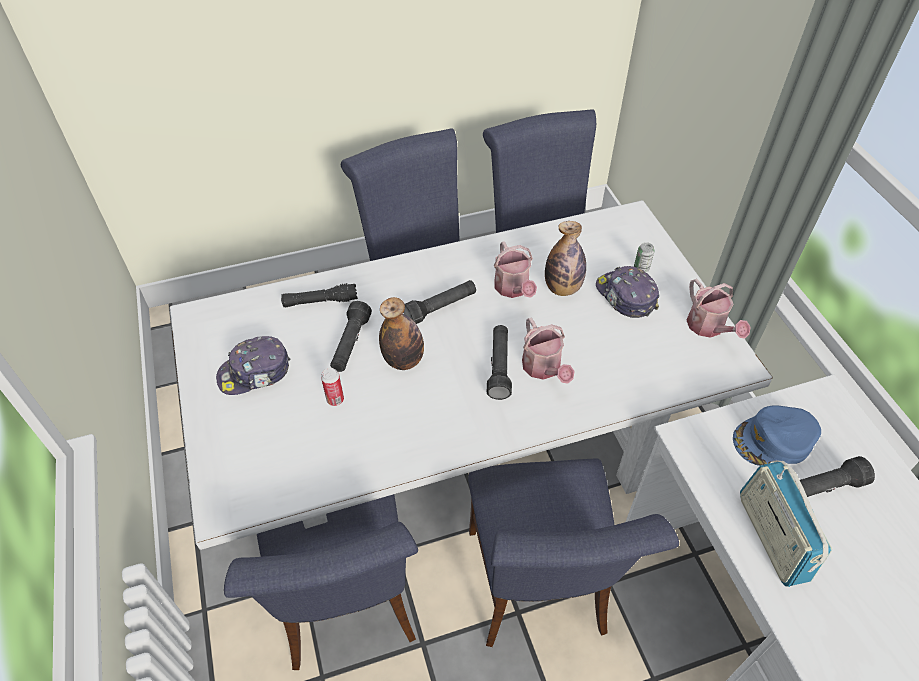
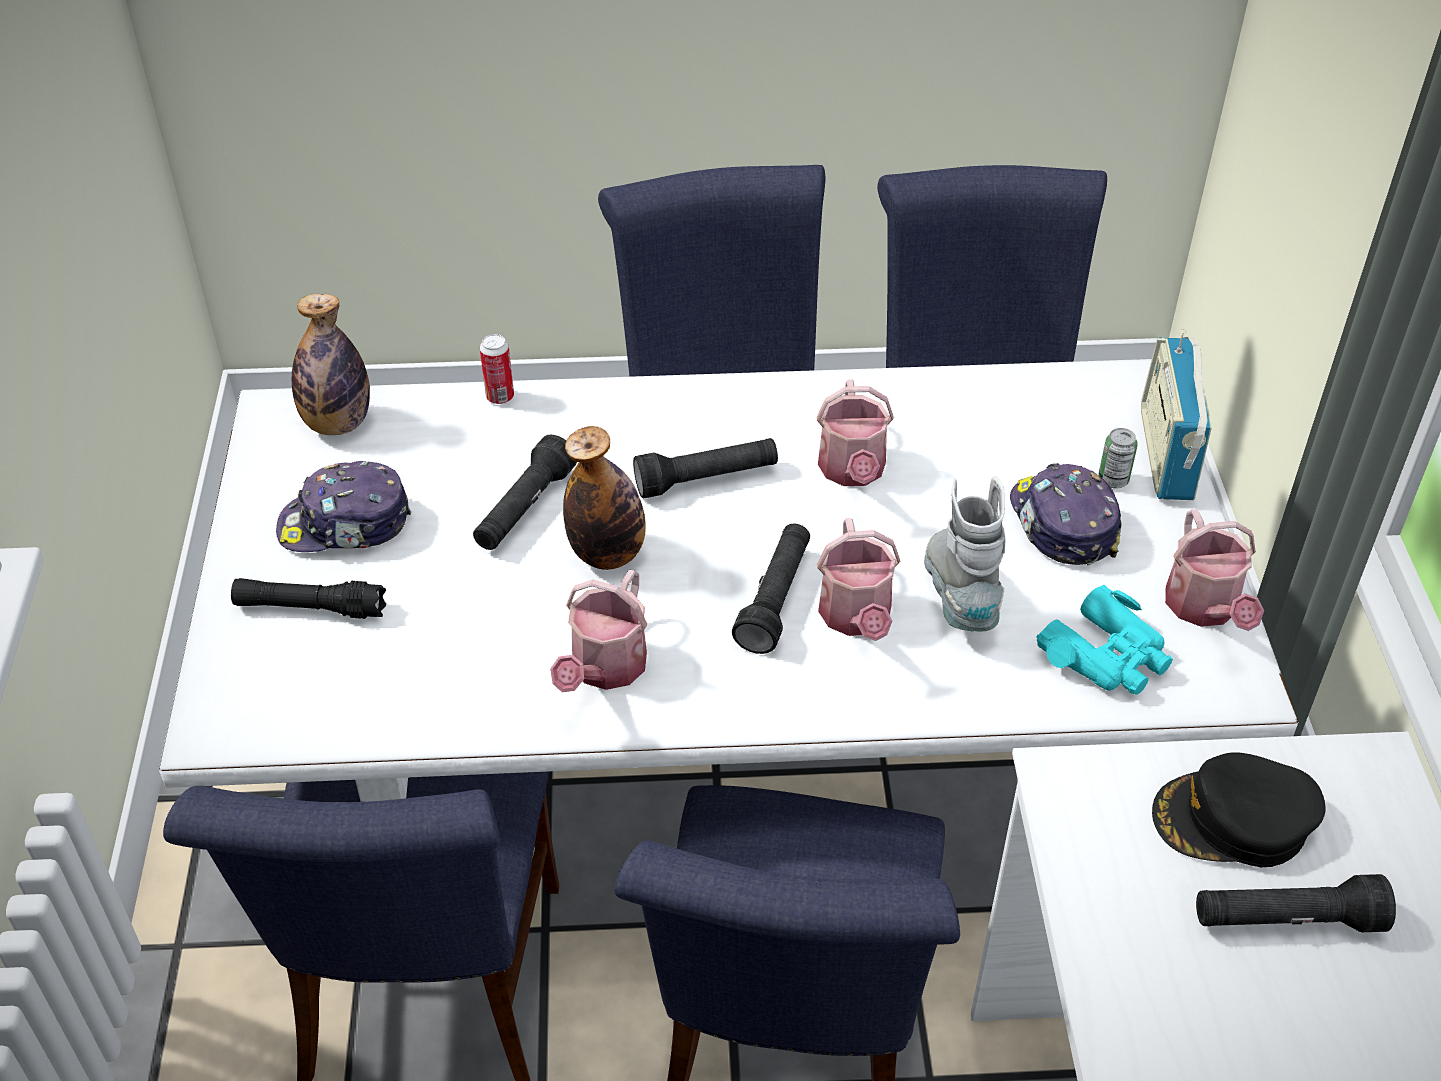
camera: 15 degrees right, 5 degrees down
(320, 301) = (497, 429): black flashlight -> black flashlight (310, 608)
(335, 400) = (465, 595): can -> can (500, 397)
(424, 426) = (604, 669): none -> watering can
(562, 288) = (946, 487): bottle -> bottle (337, 423)
(591, 346) = (960, 597): none -> grey boot
(672, 362) = (1107, 656): none -> turquoise binoculars
(771, 537) = (1158, 980): radio -> radio (1166, 454)
(774, 441) = (1234, 820): blue cap -> black cap

